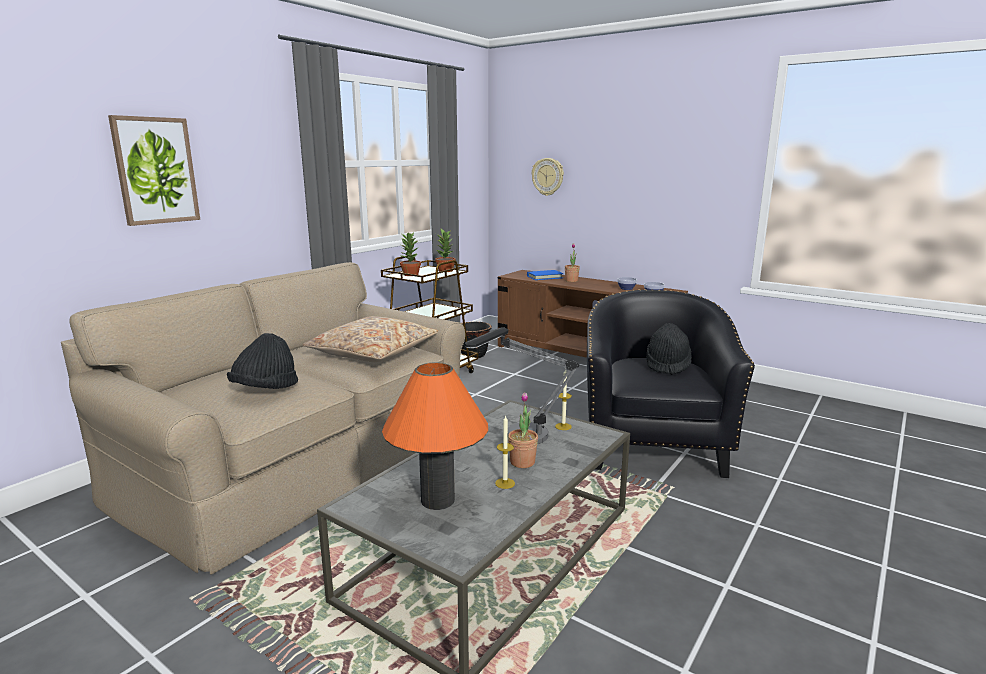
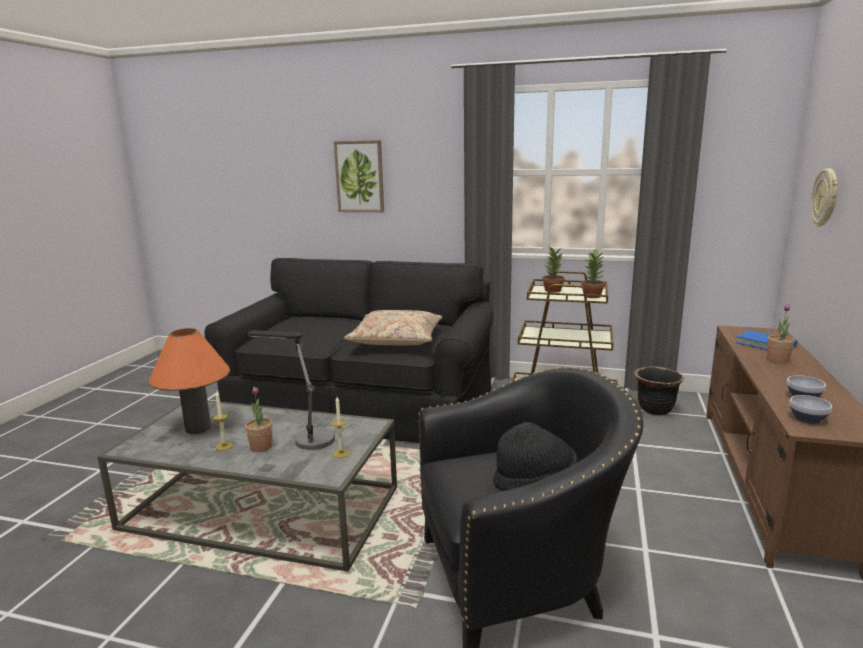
camera: 70 degrees right, 0 degrees up
(265, 389) = (296, 332): black hat -> none
(302, 461) = (363, 403): beige sofa -> black sofa

